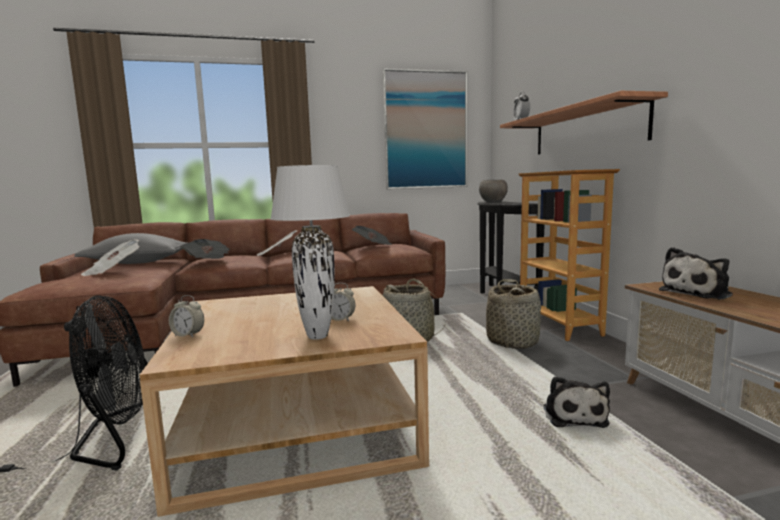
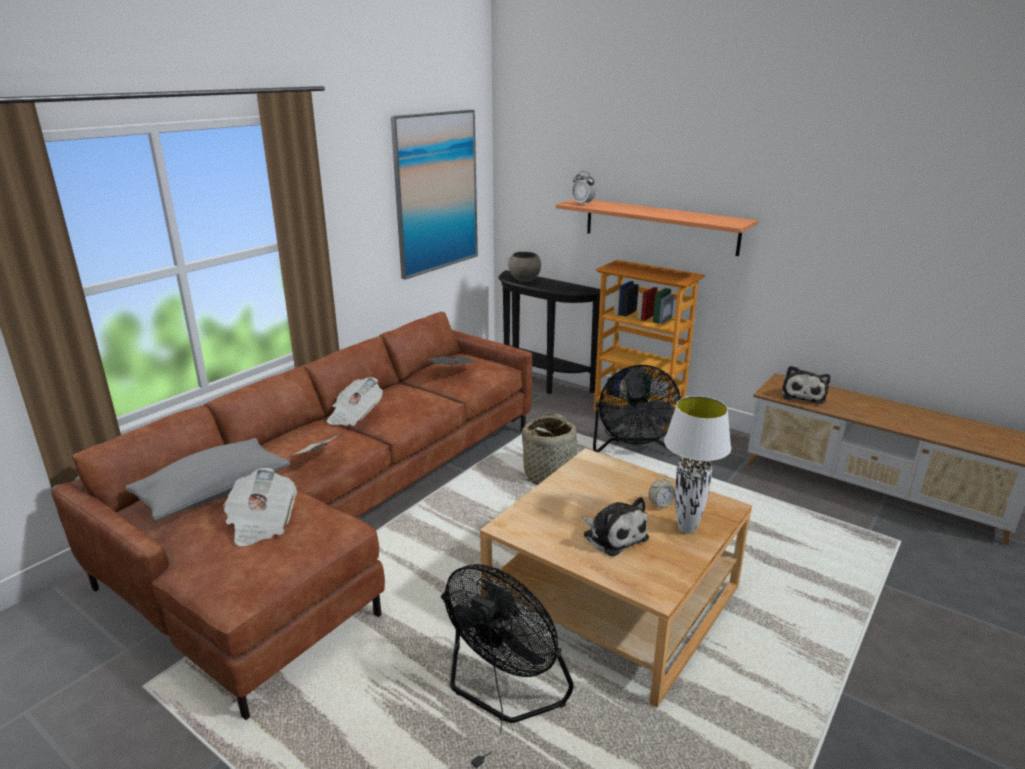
camera: 40 degrees left, 15 degrees up
(188, 335) = (599, 569): alarm clock -> none
(513, 341) = (631, 446): basket -> black fan
(573, 415) = (754, 507): plush toy -> plush toy (613, 535)

